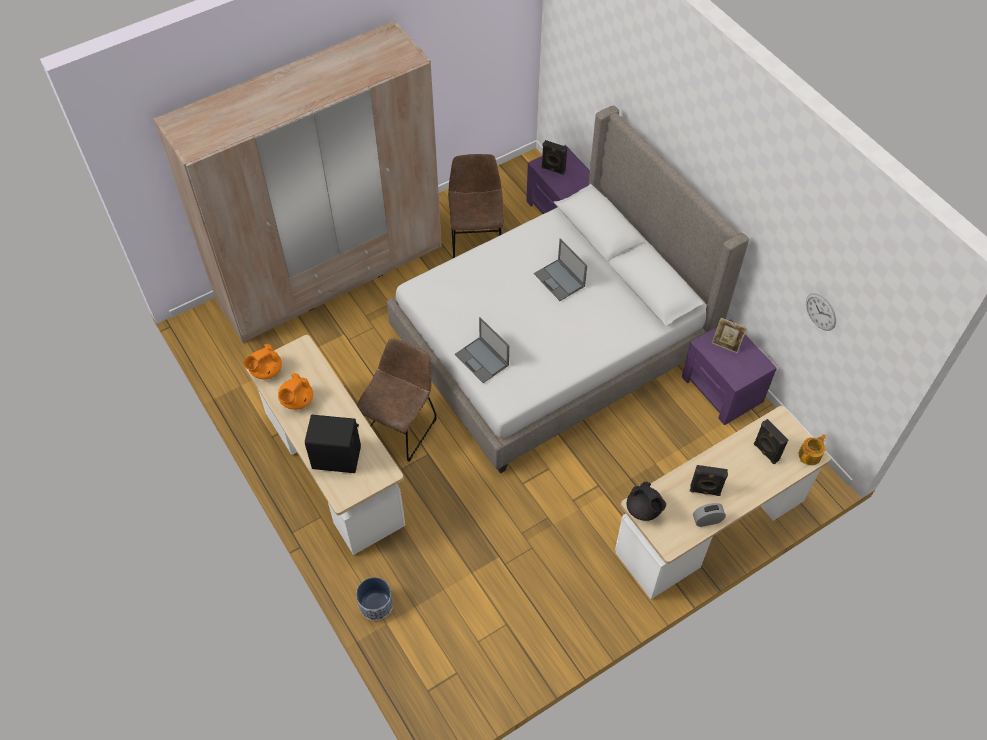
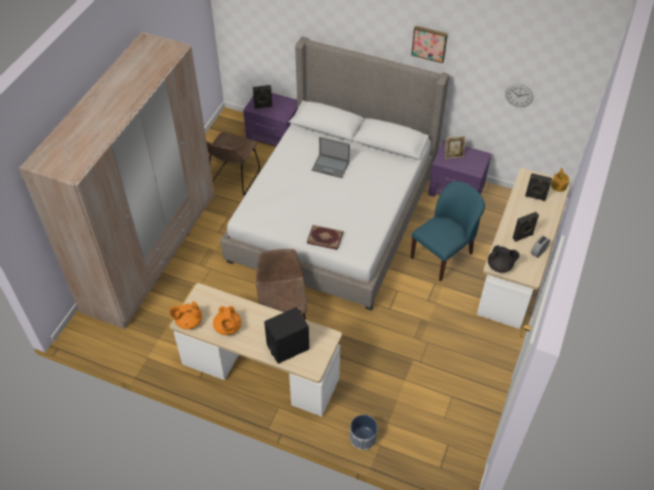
camera: 35 degrees left, 5 degrees down
(265, 371) = (188, 322): orange teapot -> orange teapot turned 60 degrees clockwise
(476, 239) = (233, 180): brown chair -> brown chair turned 120 degrees counterclockwise
(482, 360) = (325, 237): laptop -> book
(635, 458) = (442, 255): none -> blue chair
(739, 188) = (429, 43): none -> picture

